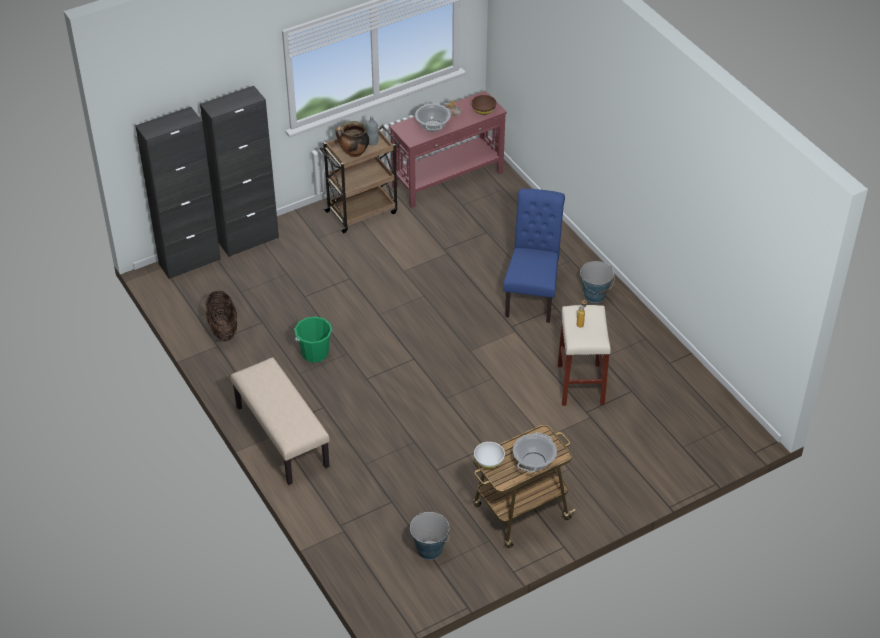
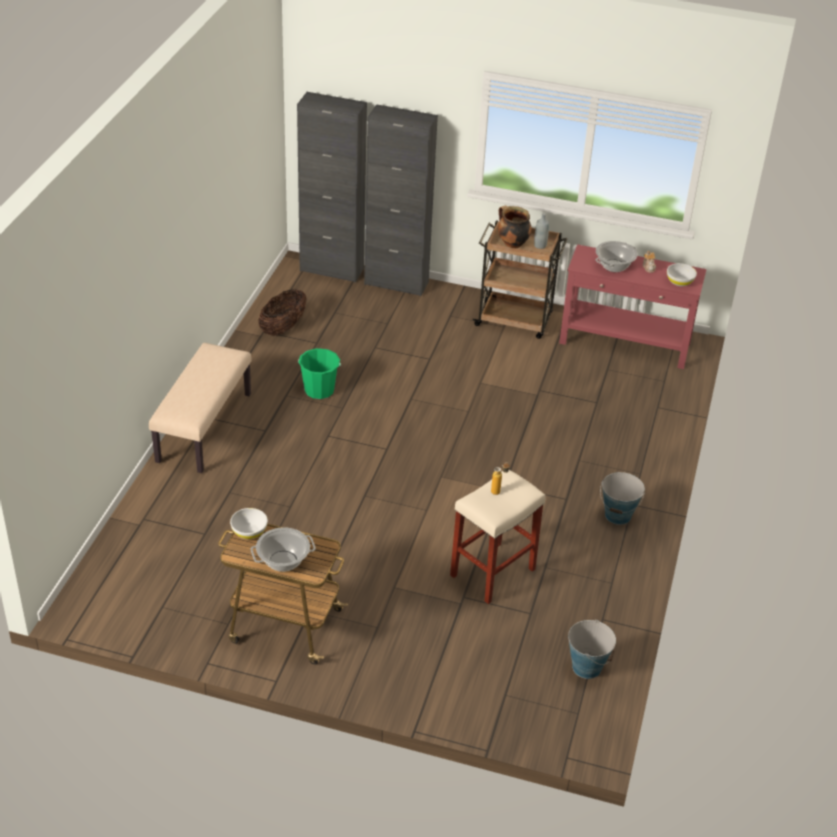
camera: 45 degrees right, 5 degrees down
(429, 549) = (175, 590): bucket -> bucket (587, 667)
(484, 110) = (680, 282): brown bowl -> white bowl
(532, 295) = (560, 475): blue chair -> none

